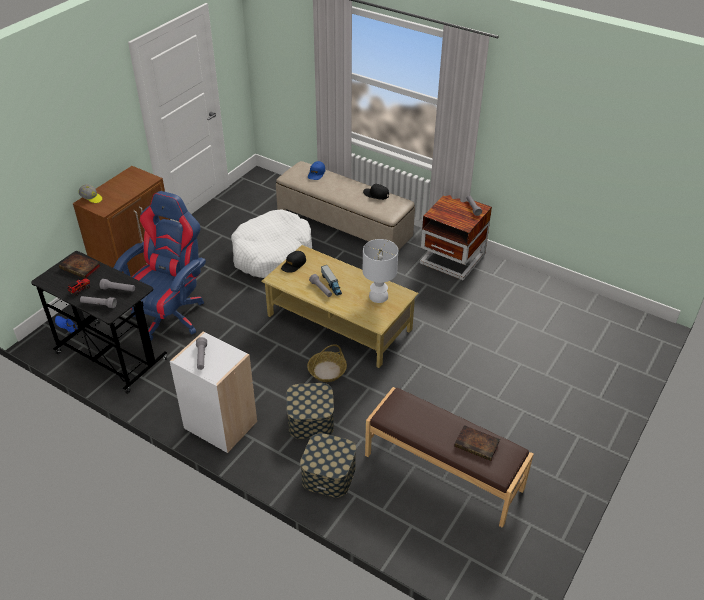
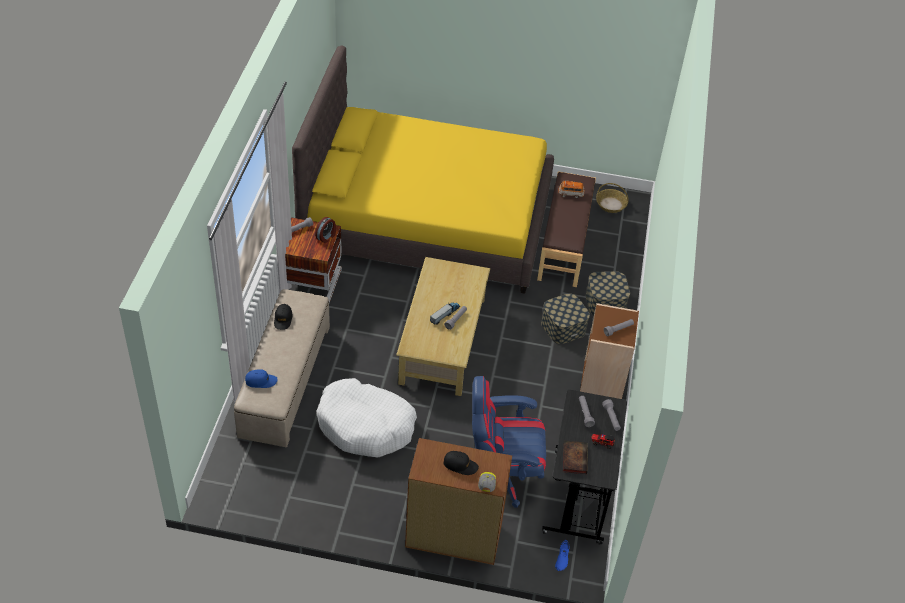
camera: 115 degrees left, 5 degrees up
(219, 425) = (602, 382): white bookcase -> brown bookcase
(293, 264) = (431, 350): black cap -> black cap (460, 465)
(327, 371) = (506, 332): basket -> basket (611, 204)
(379, 296) = (444, 279): white table lamp -> none
(456, 221) = (326, 237): none -> alarm clock
(478, 445) = (571, 194): book -> toy car
(520, 358) = (426, 219): none -> yellow bed

